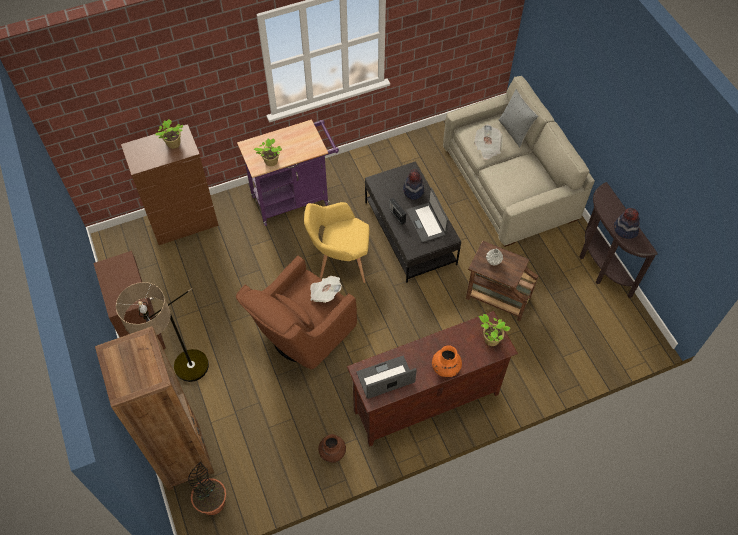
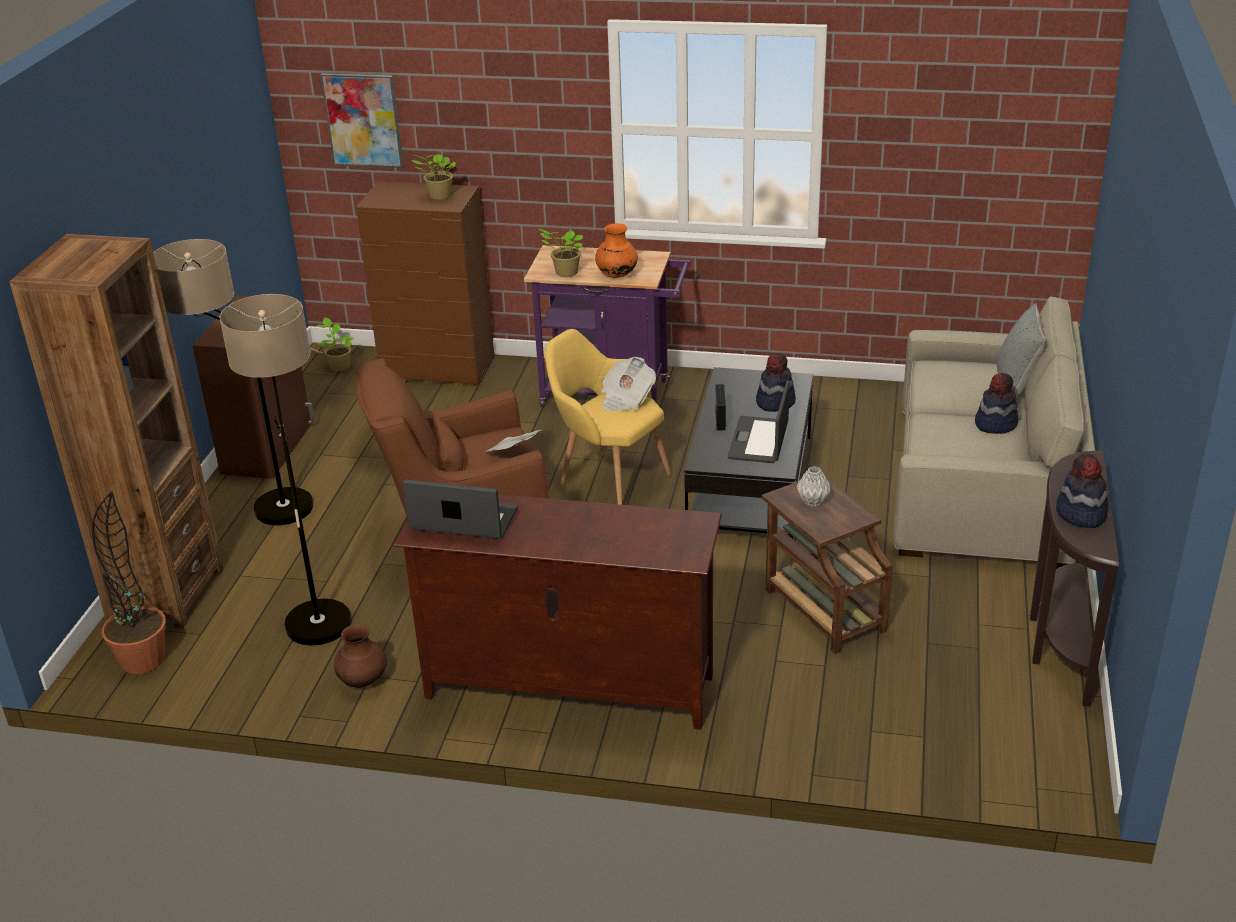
camera: 35 degrees right, 25 degrees down
(103, 116) = (363, 120): none -> picture
(269, 422) = (316, 608): none -> floor lamp
(445, 368) = (566, 545): orange vase -> orange vase (616, 275)
(487, 147) = (948, 390): newspaper -> newspaper (626, 399)
(490, 339) = (678, 540): potted plant -> potted plant (339, 366)
(523, 163) = (995, 424): none -> hat

